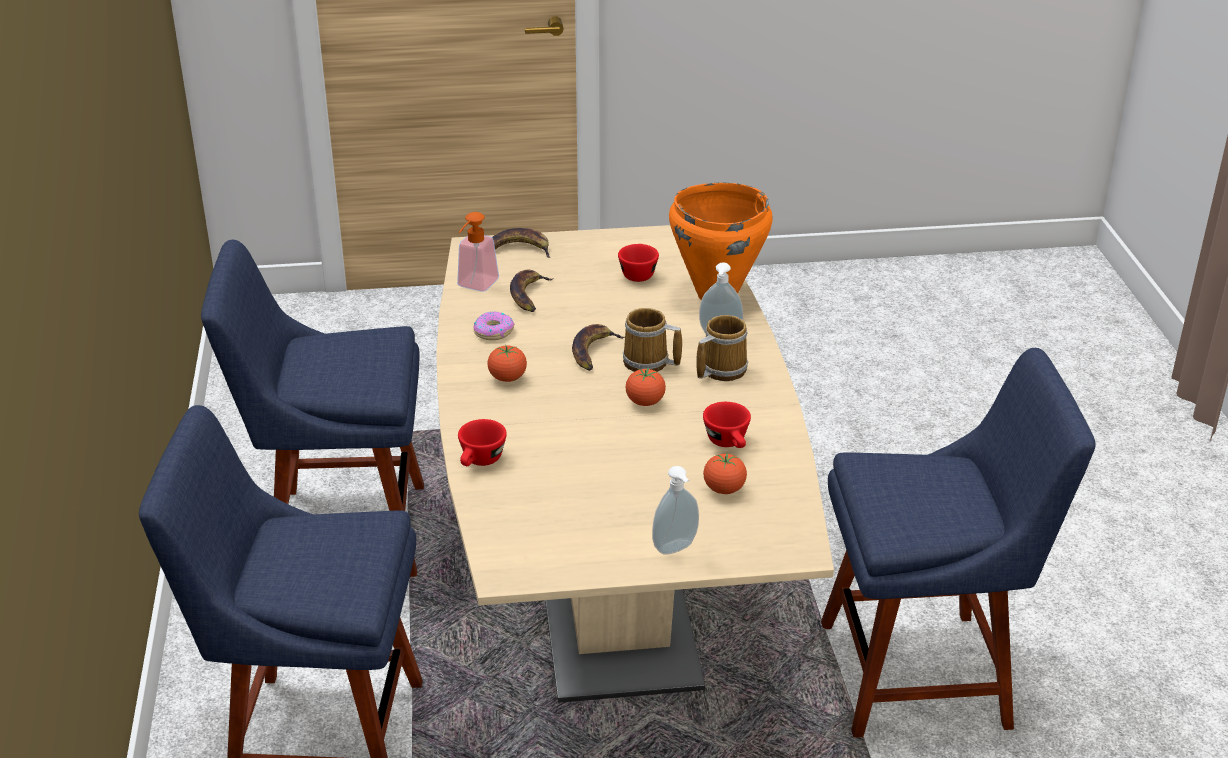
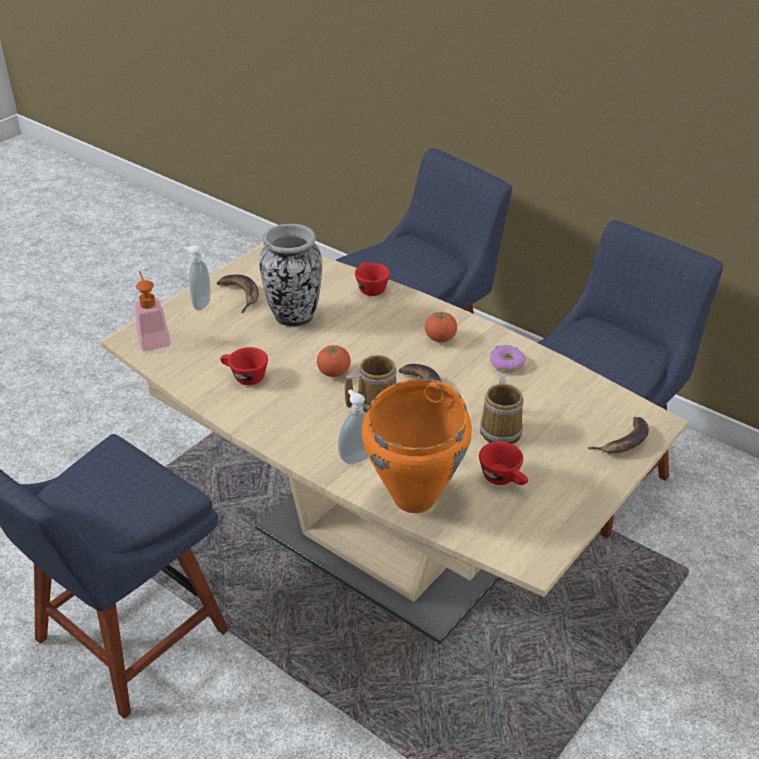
camera: 135 degrees right, 5 degrees up
(474, 286) = (585, 389): soap dispenser -> soap dispenser (153, 338)
(528, 295) = (539, 405): banana -> banana (240, 295)
(603, 474) = (294, 317): none -> vase
(720, 369) = (318, 427): mug -> mug (502, 429)
(724, 489) = (212, 347): tomato -> none

